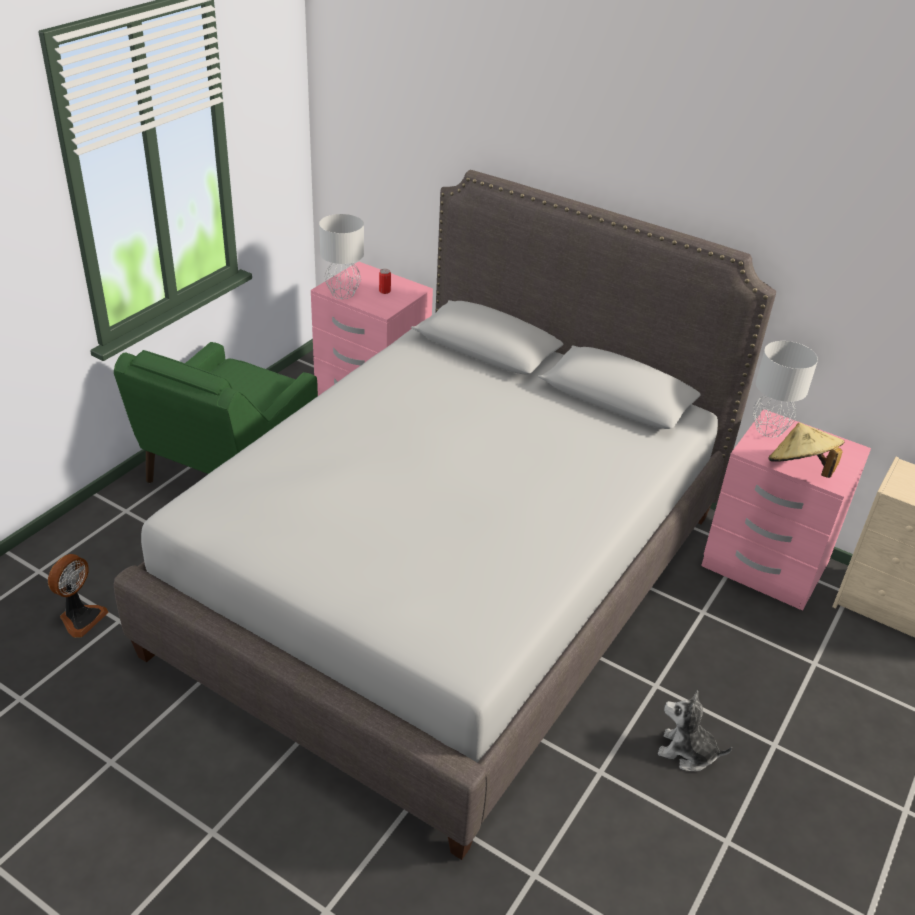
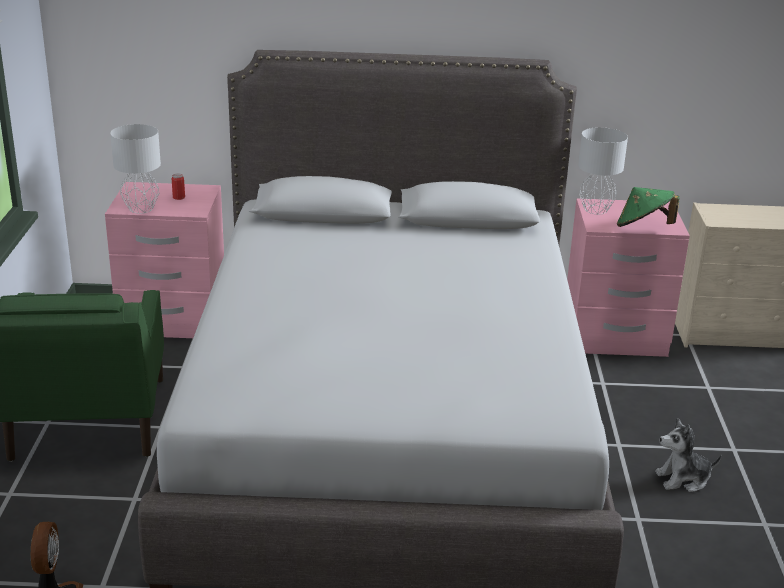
camera: 30 degrees left, 10 degrees down
(800, 468) = (643, 227): beige hat -> green hat

